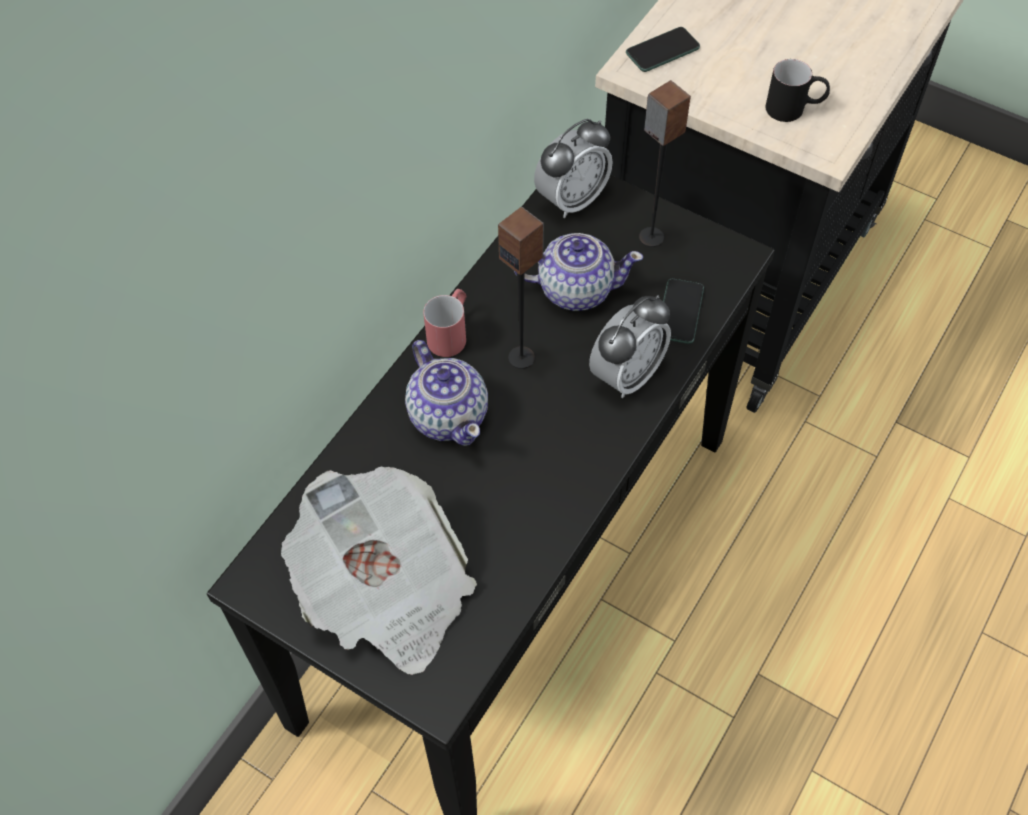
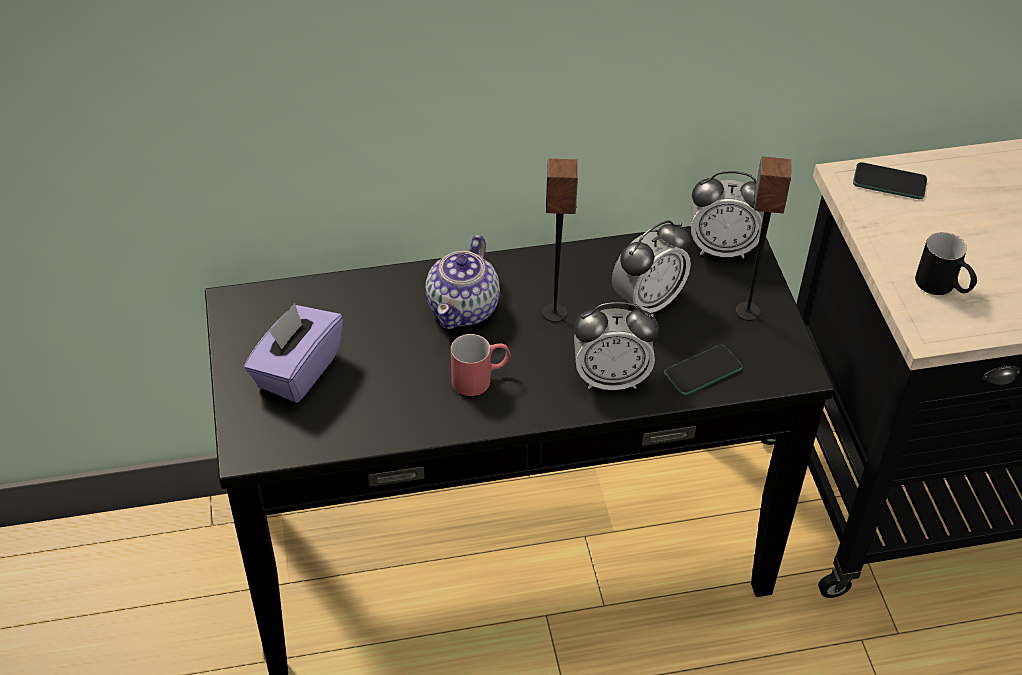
camera: 45 degrees right, 10 degrees down
(386, 590) = (297, 370): newspaper -> purple tissue box
(451, 333) = (529, 264): red mug -> red mug (481, 378)
(575, 289) = (647, 301): teapot -> alarm clock

